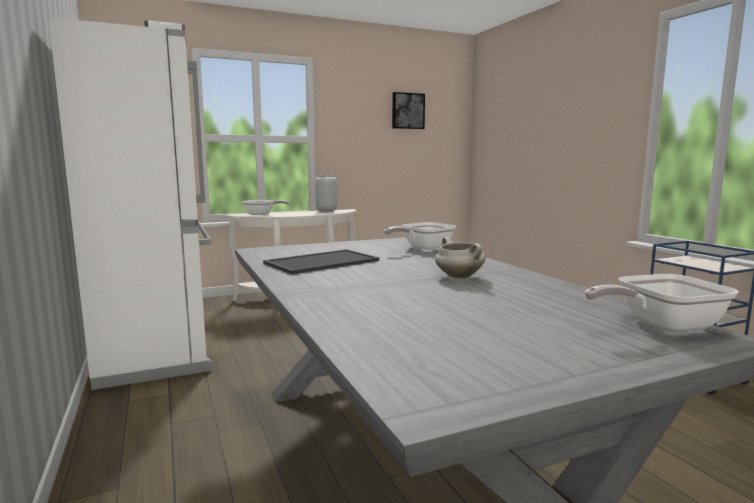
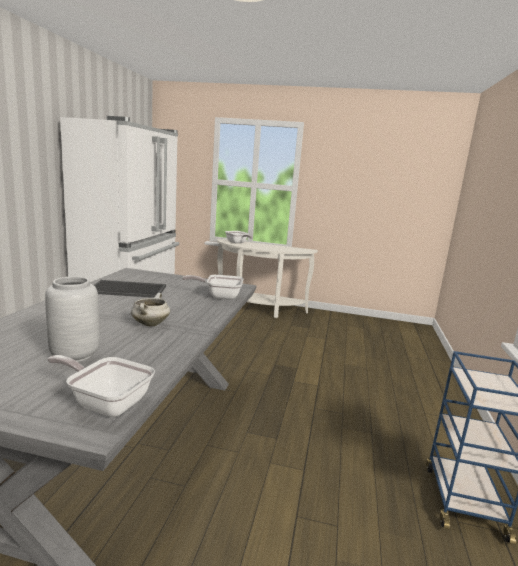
camera: 35 degrees right, 5 degrees up
(327, 211) = (289, 248): grey vase -> grey vase (76, 355)
(407, 111) = (388, 169): picture -> none

